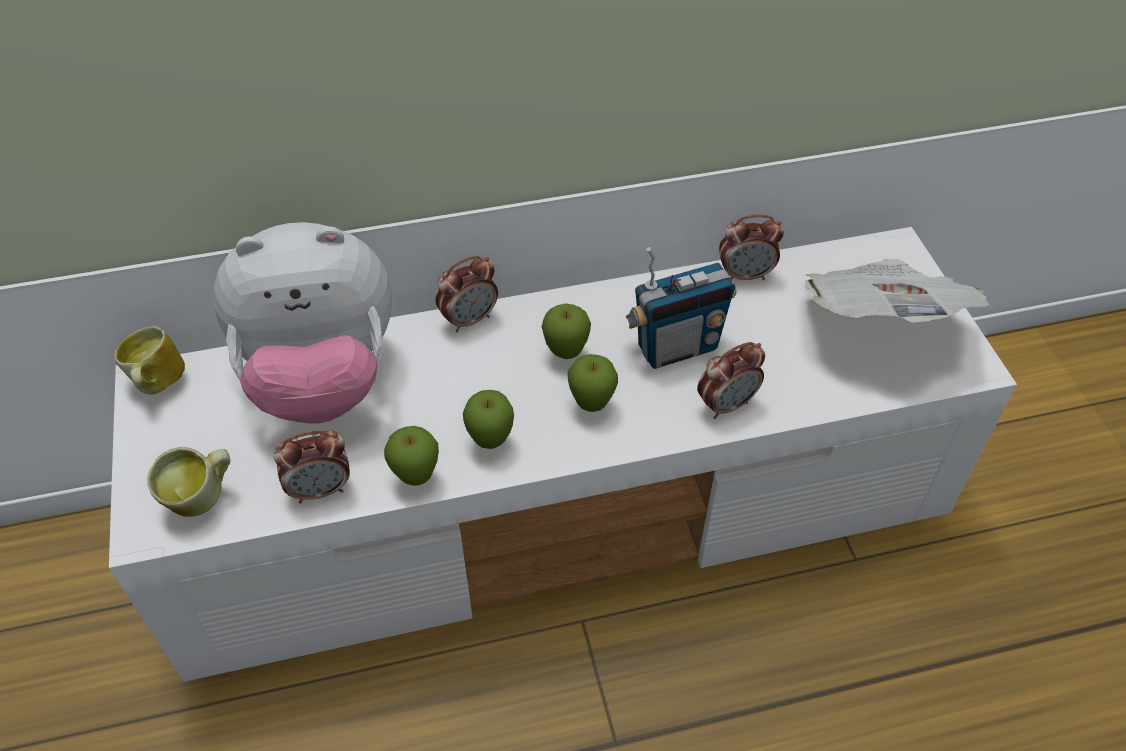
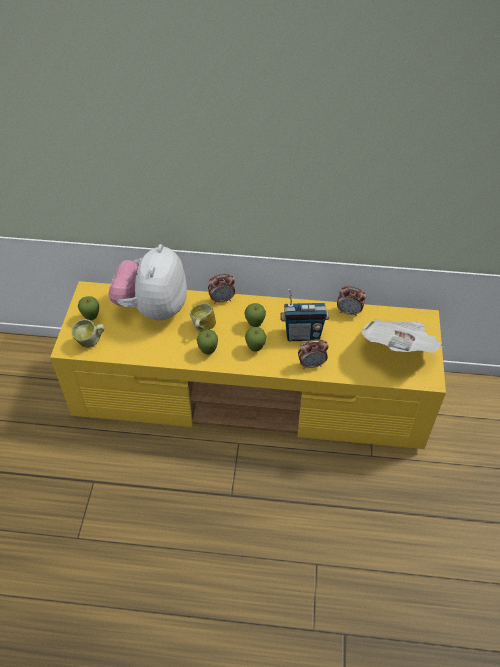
camera: 20 degrees right, 0 degrees up
(157, 386) = (90, 293): mug -> mug (202, 328)
(321, 490) = (135, 351): alarm clock -> none
(322, 380) = (153, 308): plush toy -> plush toy turned 90 degrees clockwise
(416, 478) = (173, 357): apple -> apple (91, 318)
(567, 509) = (252, 395): white tv stand -> yellow tv stand

